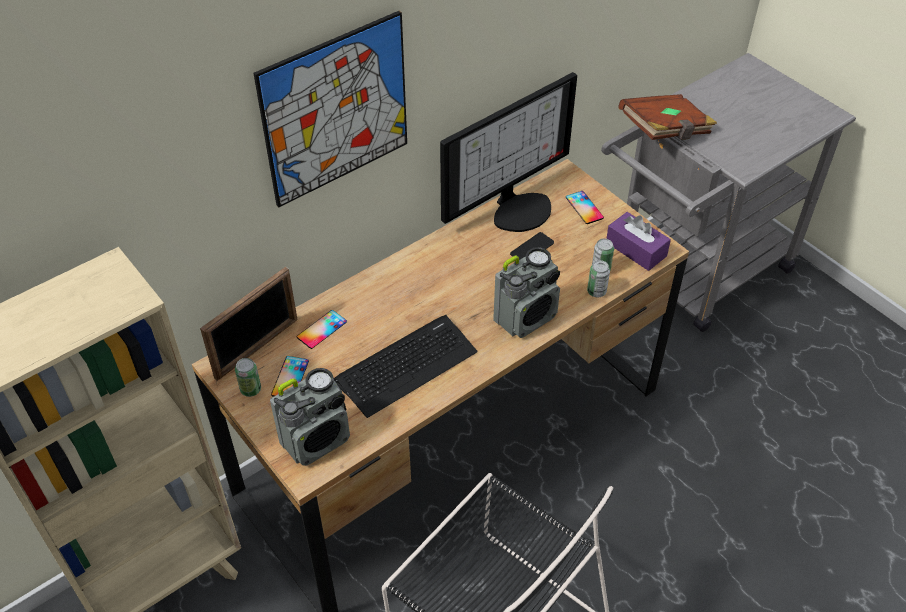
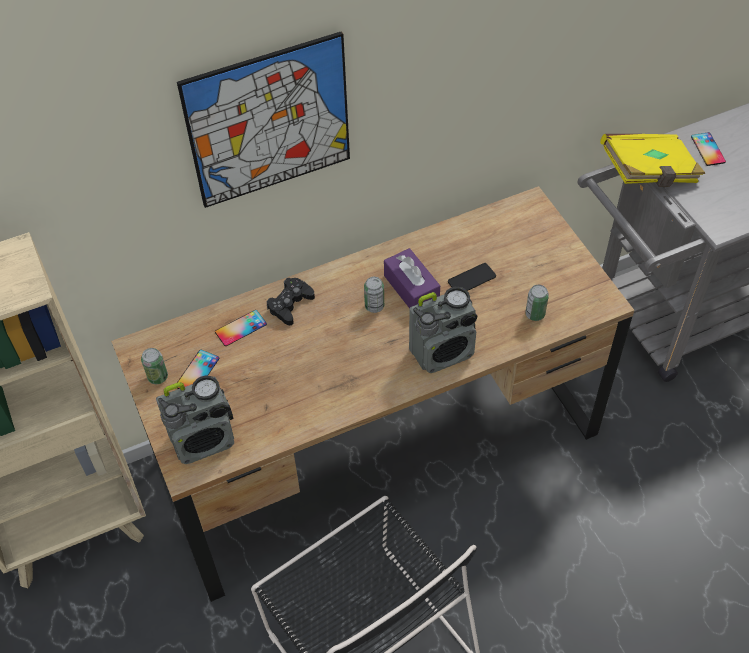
camera: 15 degrees right, 5 degrees up
(257, 348) = (175, 336): picture frame -> none
(364, 300) = (290, 304): none -> black game controller
(406, 365) = (310, 380): keyboard -> none
(518, 208) = (471, 232): monitor -> none
(584, 207) = (539, 243): phone -> phone (708, 149)
(596, 291) = (523, 337): can -> can (374, 306)
(636, 249) = (578, 298): purple tissue box -> purple tissue box (411, 288)
(665, 132) = (649, 173): brown book -> yellow book

